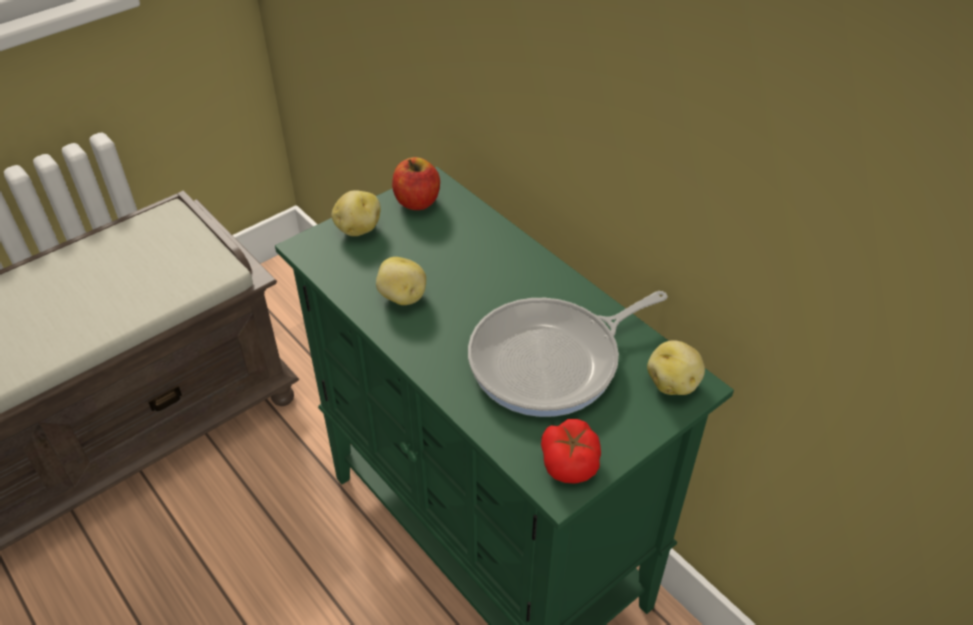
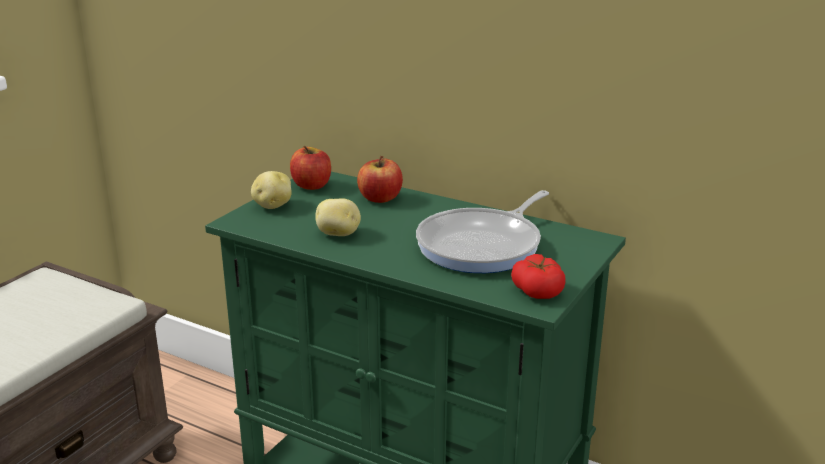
camera: 20 degrees left, 20 degrees down
(480, 243) = (380, 198): none -> apple
(673, 383) = (581, 241): potato -> none

